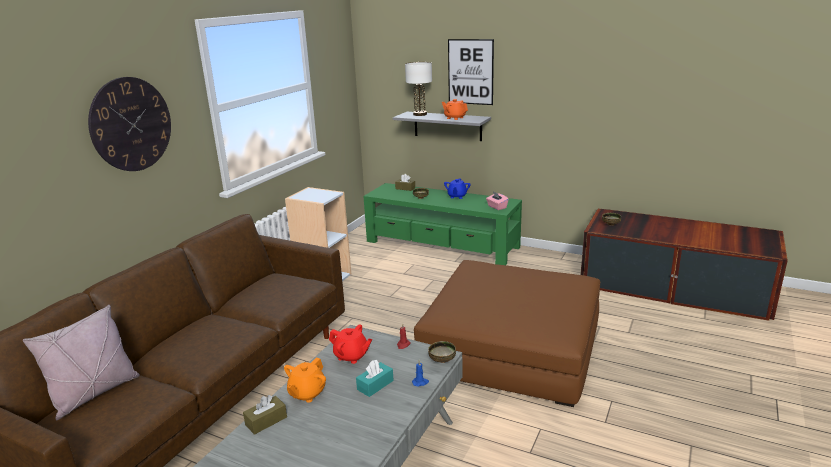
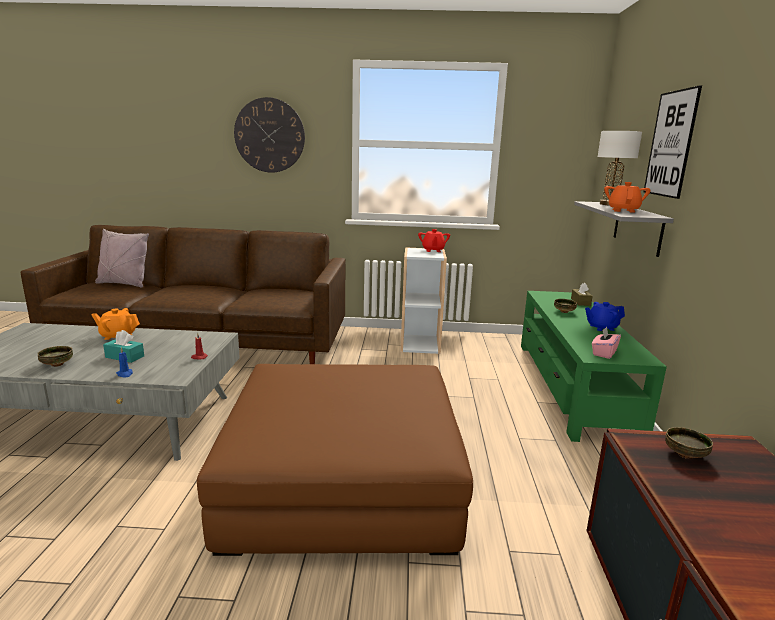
camera: 65 degrees right, 5 degrees down
(266, 421) = (82, 331): brown tissue box -> none
(351, 356) = (177, 341): red teapot -> red teapot (433, 250)
(442, 360) = (167, 378): bowl -> bowl (56, 364)

